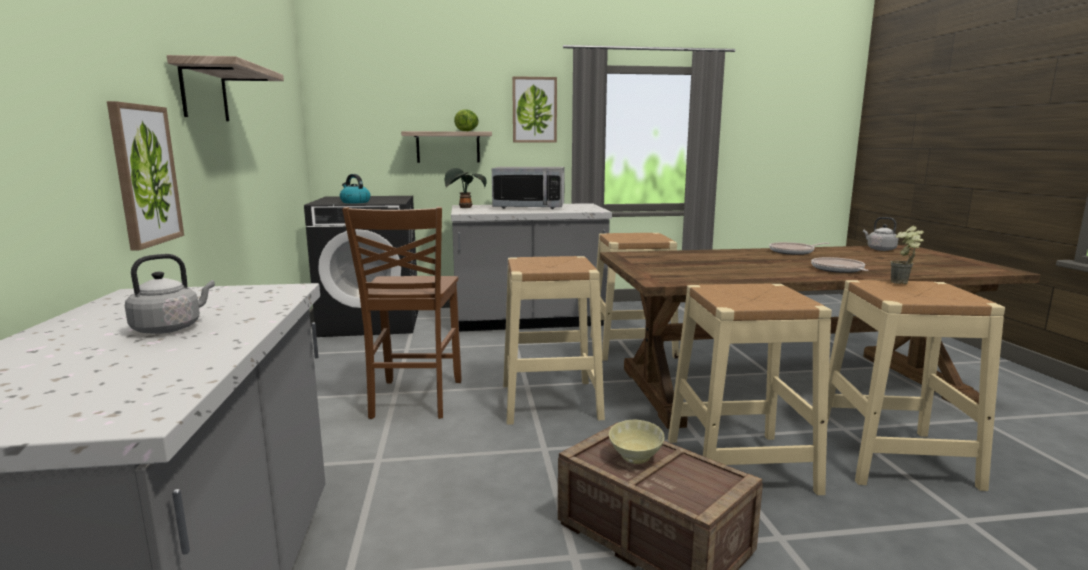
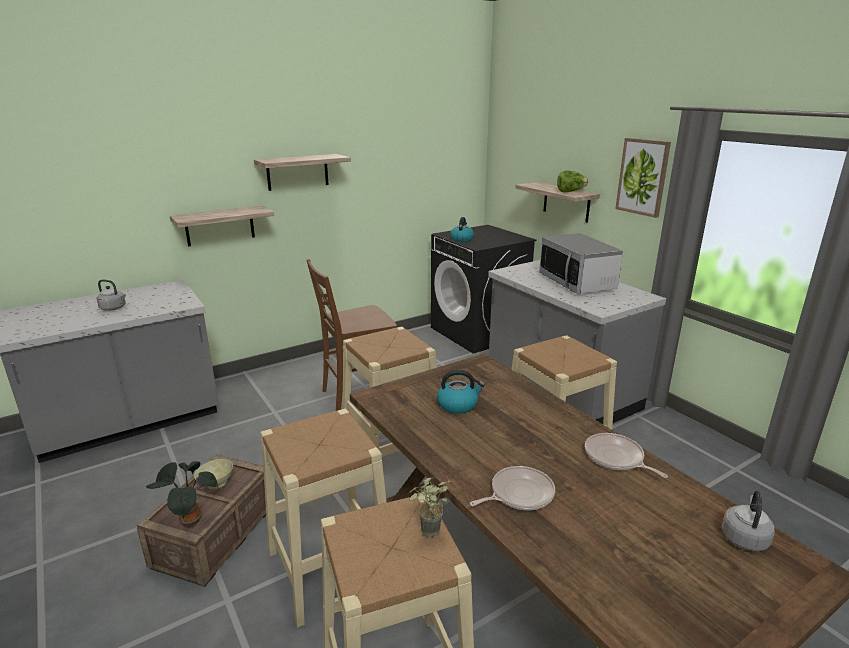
camera: 65 degrees right, 10 degrees up
(144, 175) = (220, 226): picture -> shelf
(464, 208) = (531, 265): potted plant -> potted plant (188, 521)
(696, 266) = (458, 405): none -> kettle

